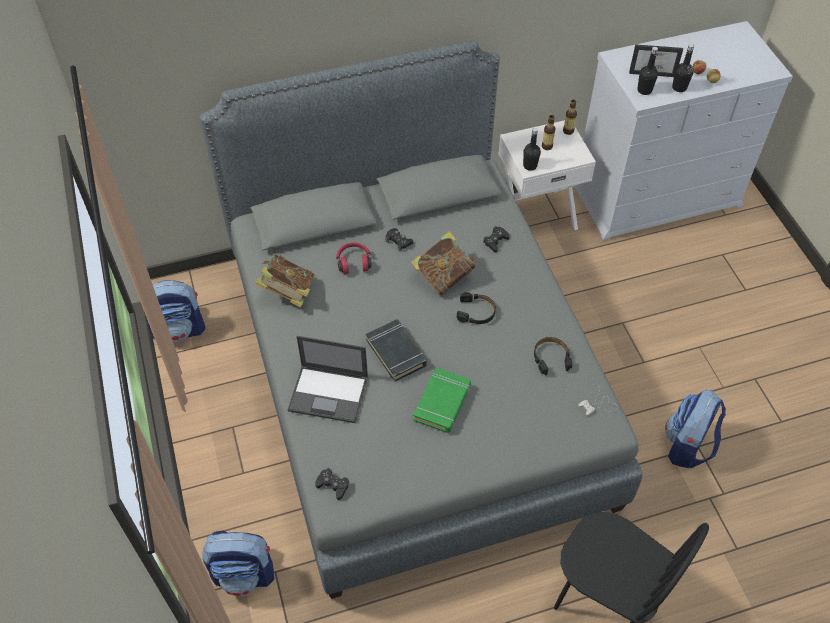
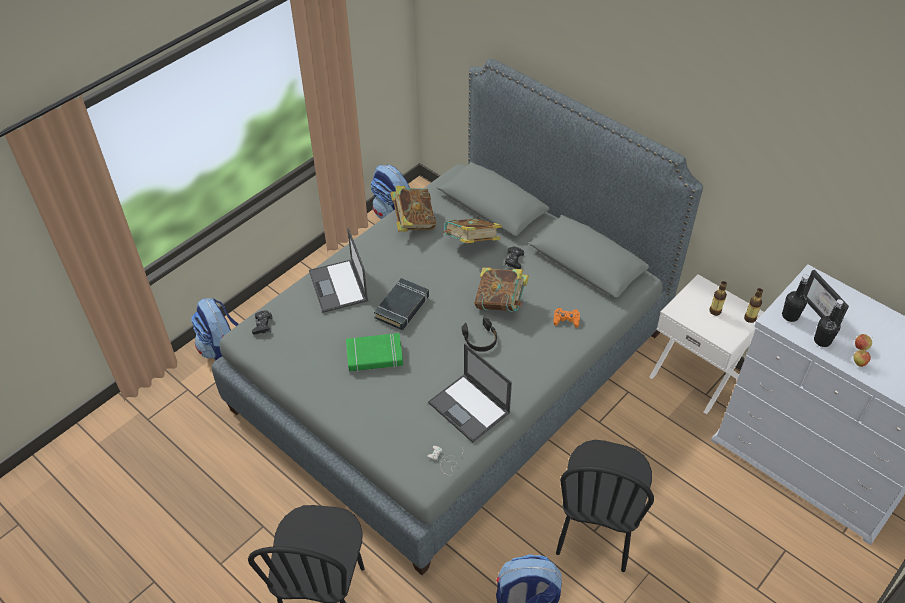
camera: 60 degrees right, 5 degrees down
(354, 262) = (471, 244): red headphones -> book
(495, 241) = (566, 320): black game controller -> orange game controller
(530, 166) = (679, 309): black bottle -> none
(551, 358) = (470, 408): black headphones -> laptop
(645, 361) = (596, 532): none -> black chair

